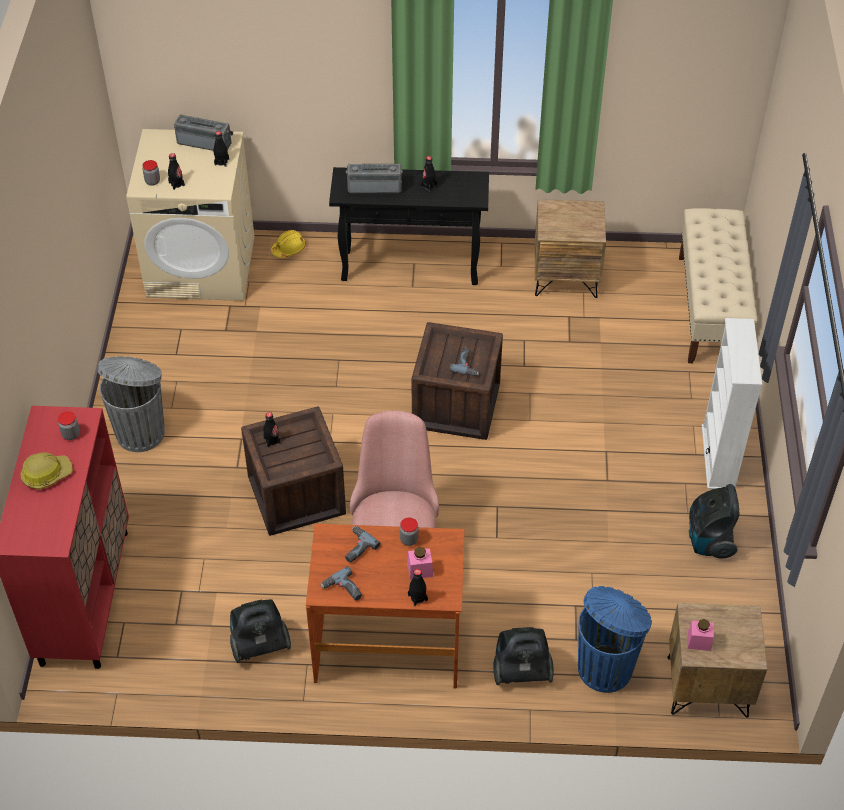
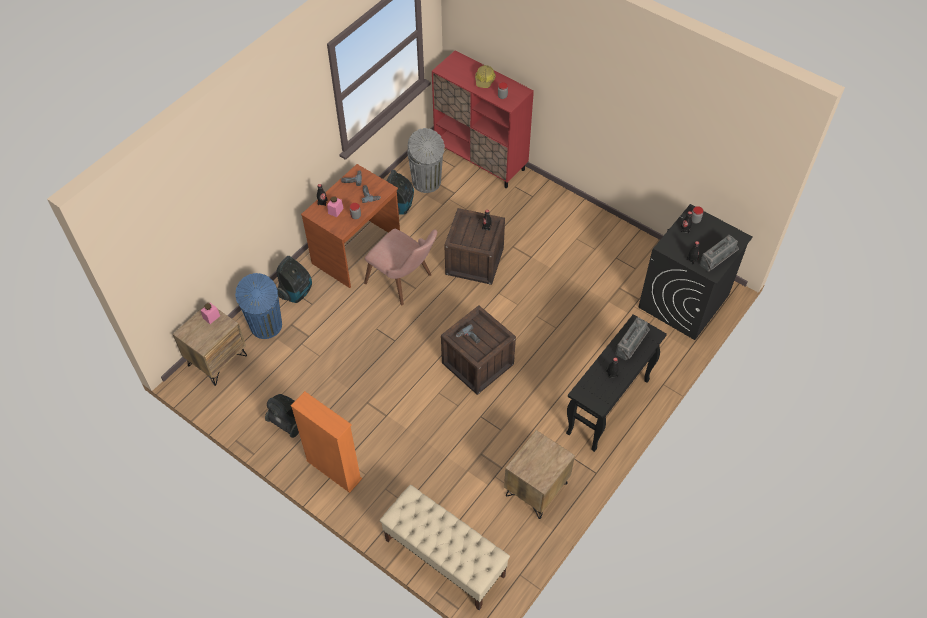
camera: 125 degrees right, 5 degrees up
(141, 432) = (568, 220): grey trash can -> grey trash can (427, 183)
(202, 266) = (683, 301): beige washing machine -> black washing machine
(289, 249) = (670, 352): yellow hard hat -> none
(718, 457) = (334, 470): white bookcase -> orange bookcase

